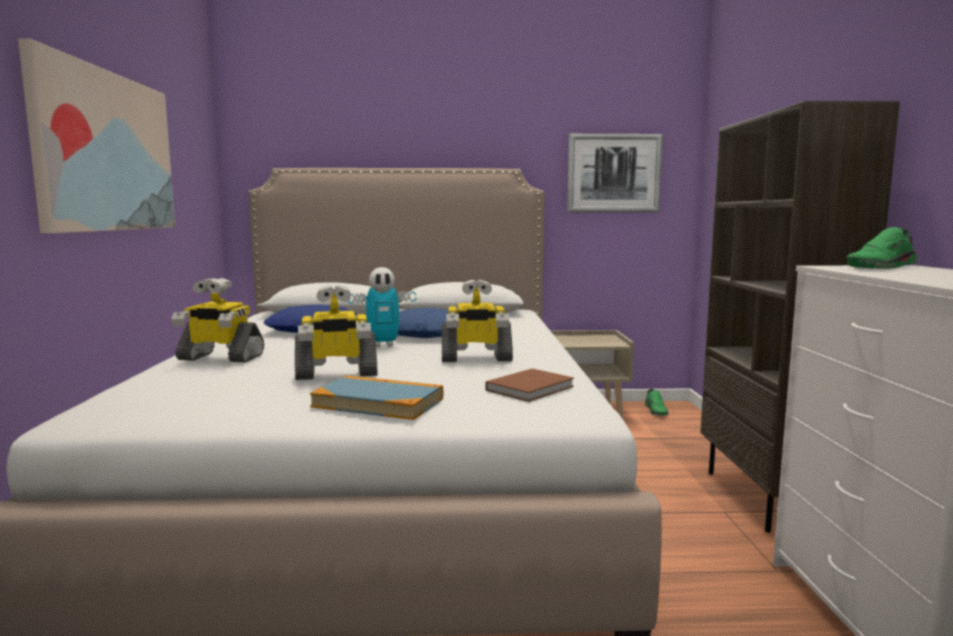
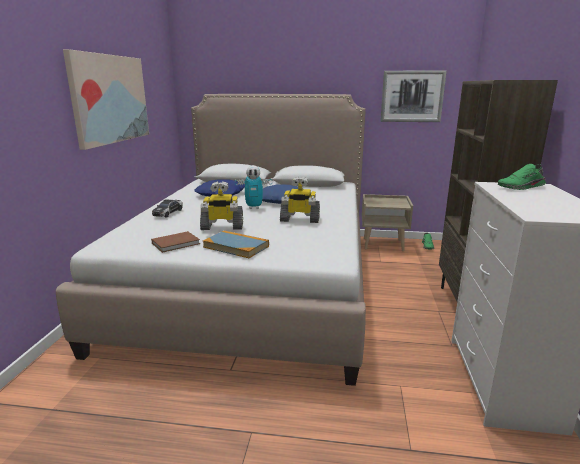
camera: 10 degrees right, 10 degrees up
(220, 358) = (168, 213): toy robot -> toy car
(532, 388) = (319, 242): brown book -> brown book (177, 243)

